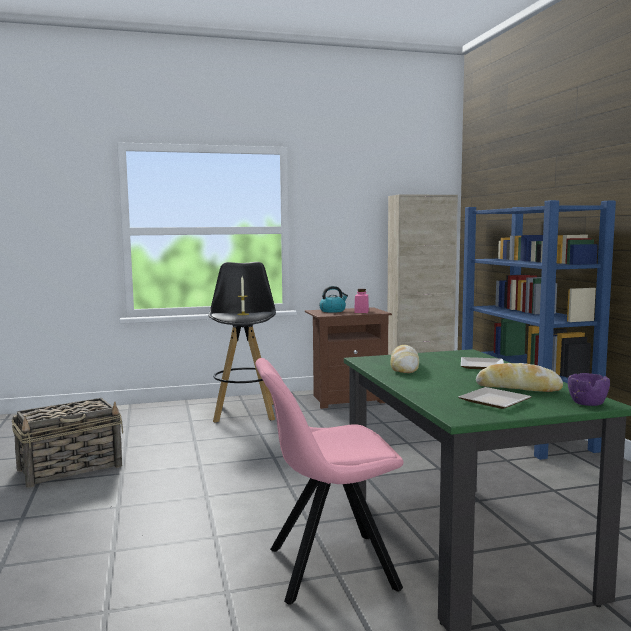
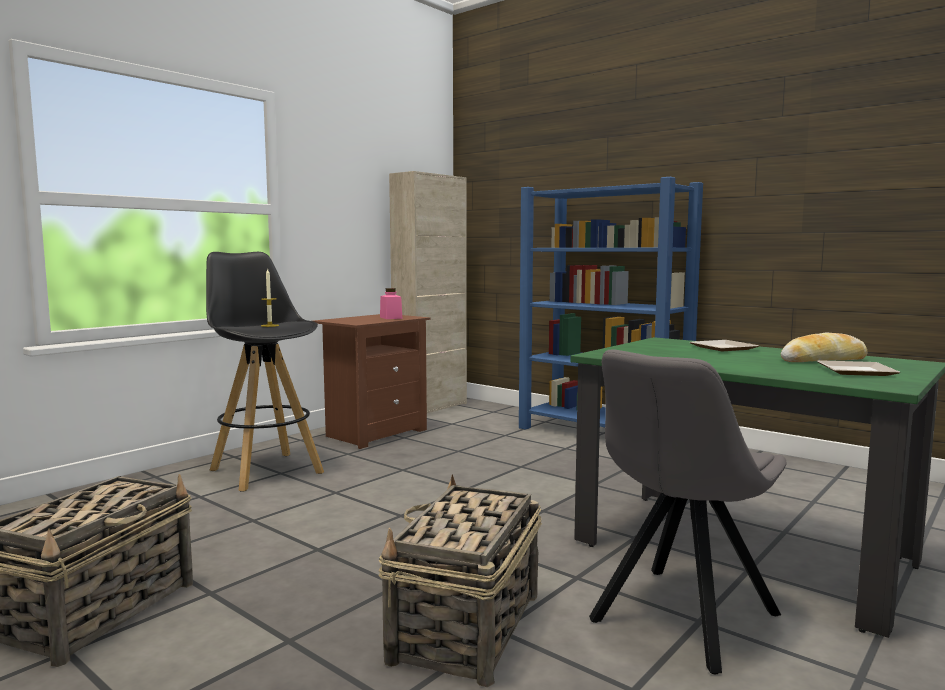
camera: 35 degrees left, 0 degrees up
(201, 529) = (465, 628): none -> basket
(330, 568) = (682, 617): pink chair -> grey chair
(333, 311) = (353, 319): kettle -> none
(404, 367) = (666, 356): bread -> none
(587, 403) = (912, 364): purple bowl -> none

